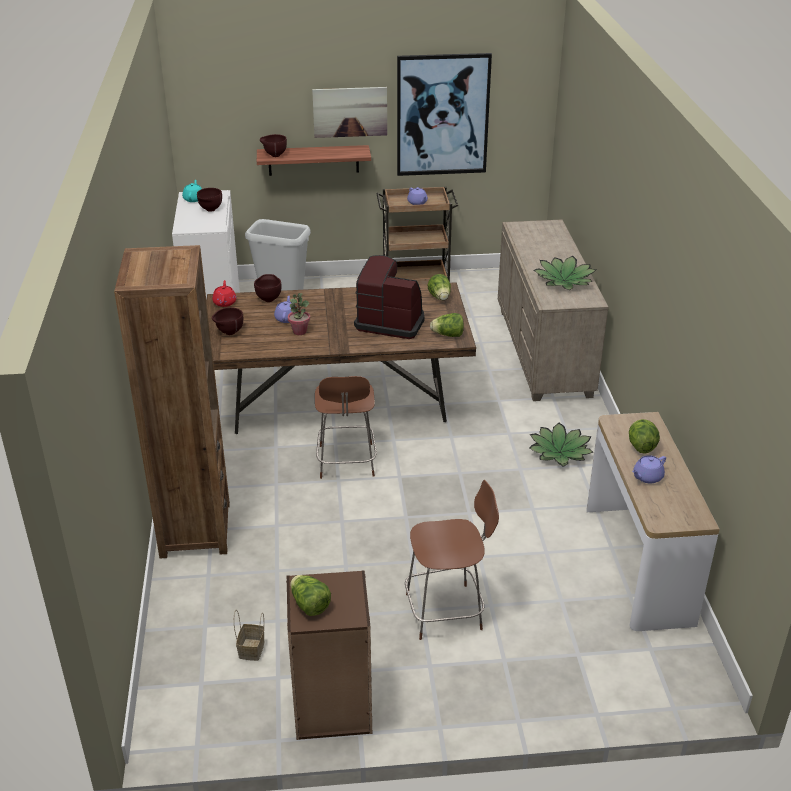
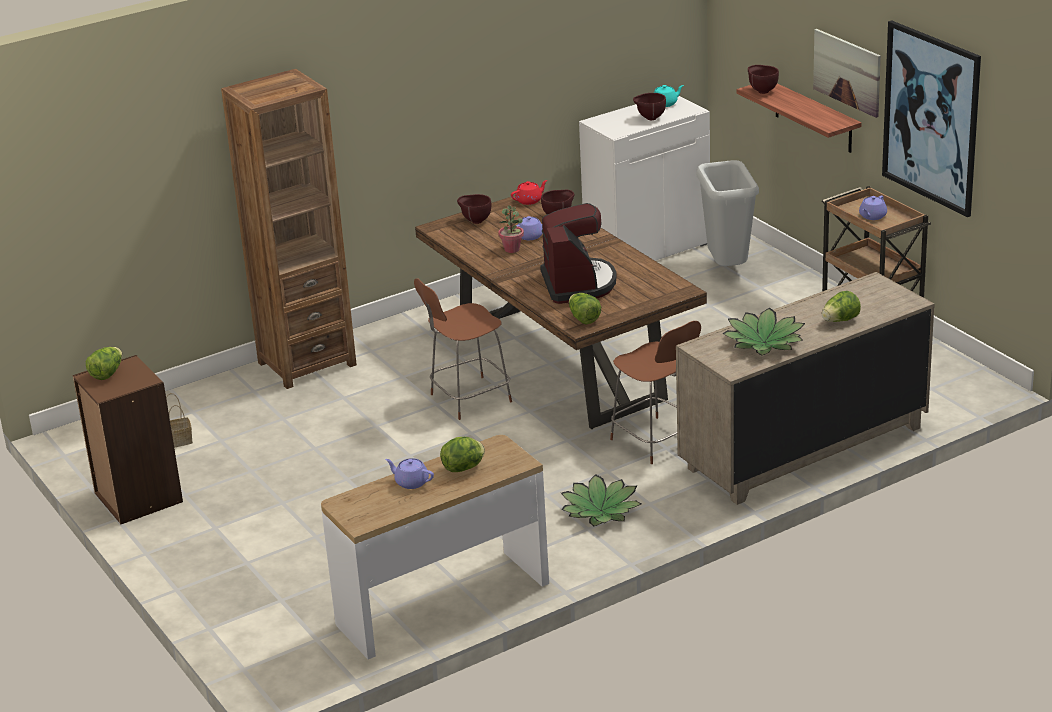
camera: 65 degrees right, 5 degrees down
(440, 298) = (659, 293): lettuce -> lettuce (840, 320)
(447, 611) = (290, 516): brown chair -> brown chair (656, 442)

